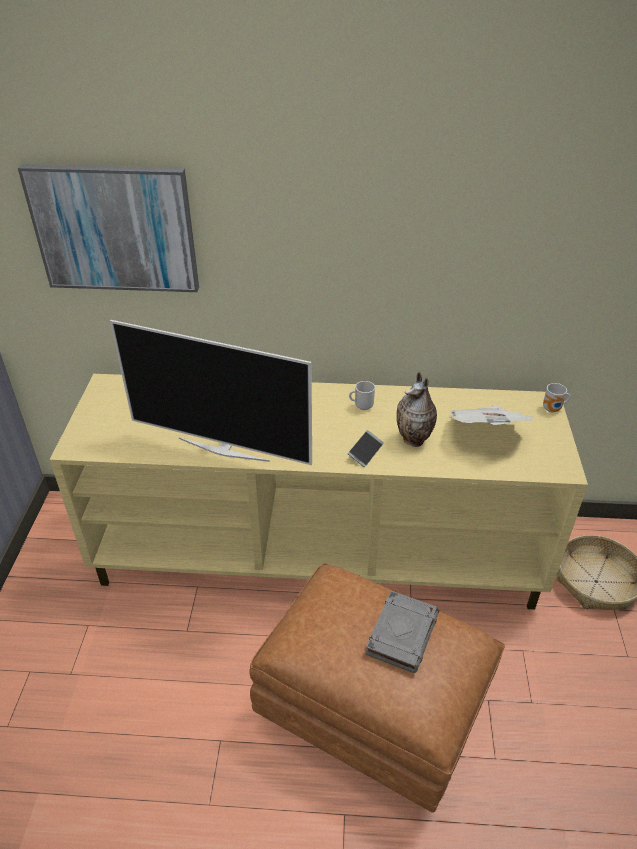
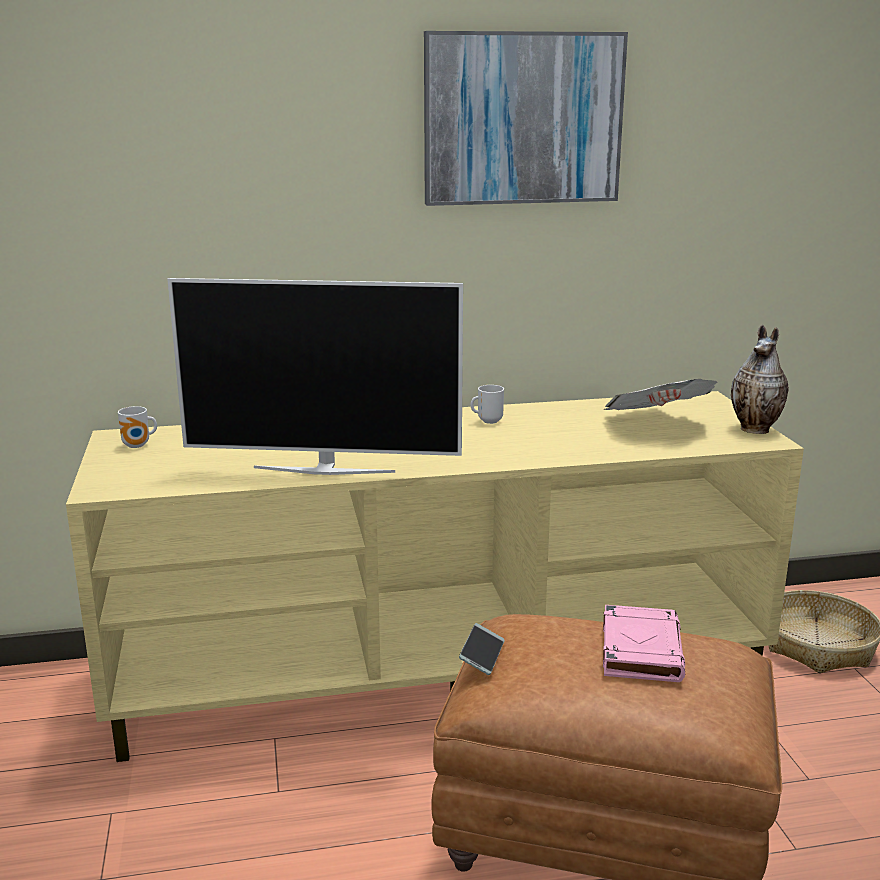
camera: 15 degrees left, 20 degrees down
(115, 228) = (143, 200): picture -> picture (522, 119)
(365, 452) = (517, 452): phone -> phone (482, 655)
(402, 633) = (640, 649): grey book -> pink book
(415, 440) = (573, 438): vase -> vase (757, 429)
(553, 409) = (720, 402): mug -> mug (138, 445)

